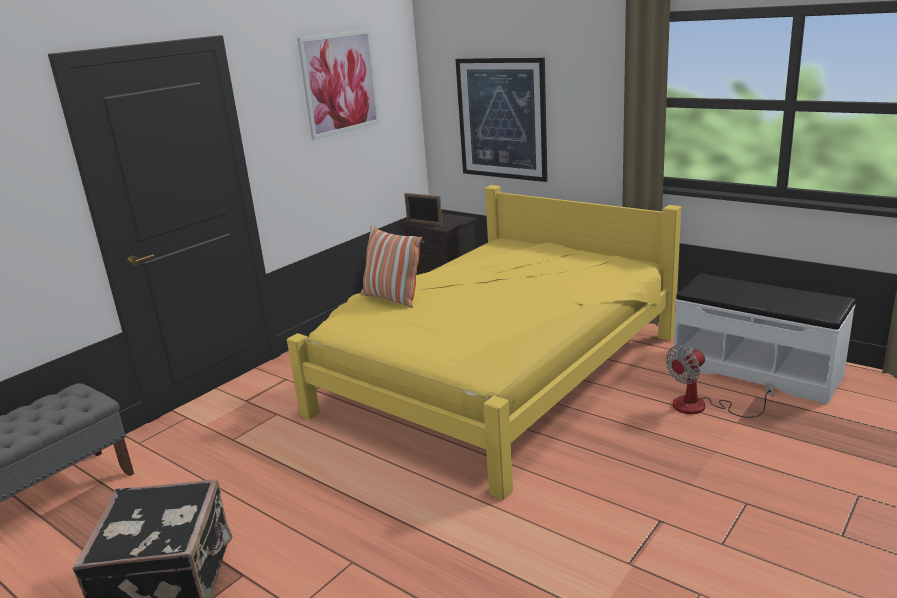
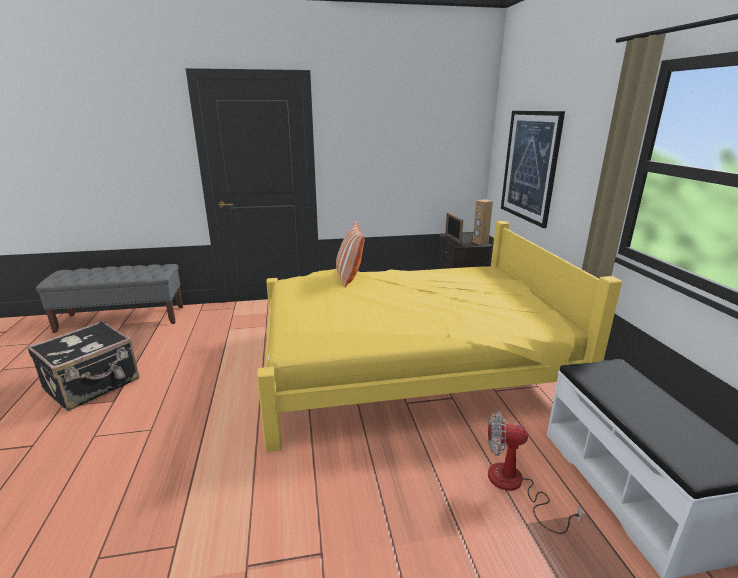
camera: 40 degrees right, 0 degrees up
(340, 83) = (409, 118): picture -> none
(458, 218) = (480, 242): none -> brown speaker

